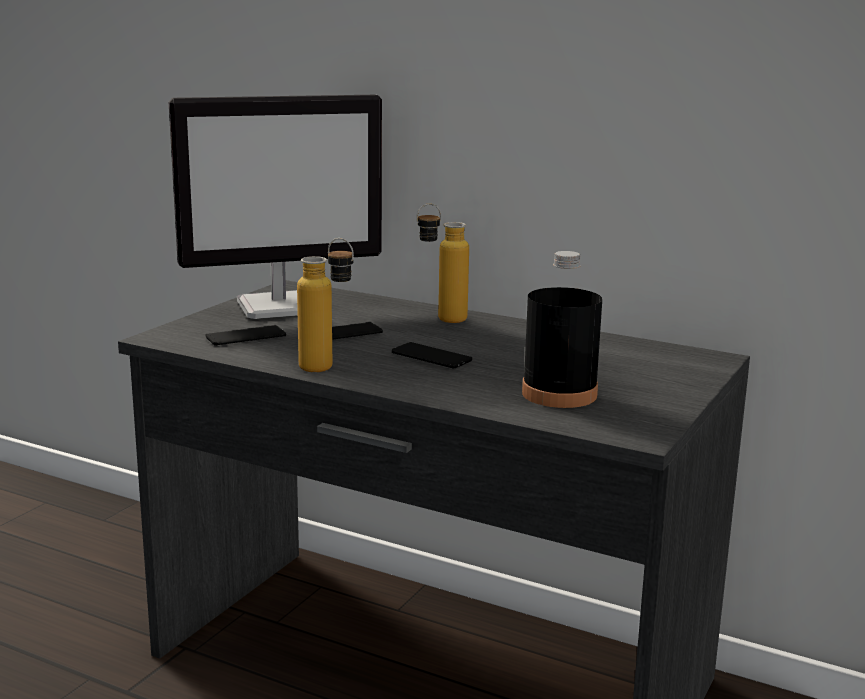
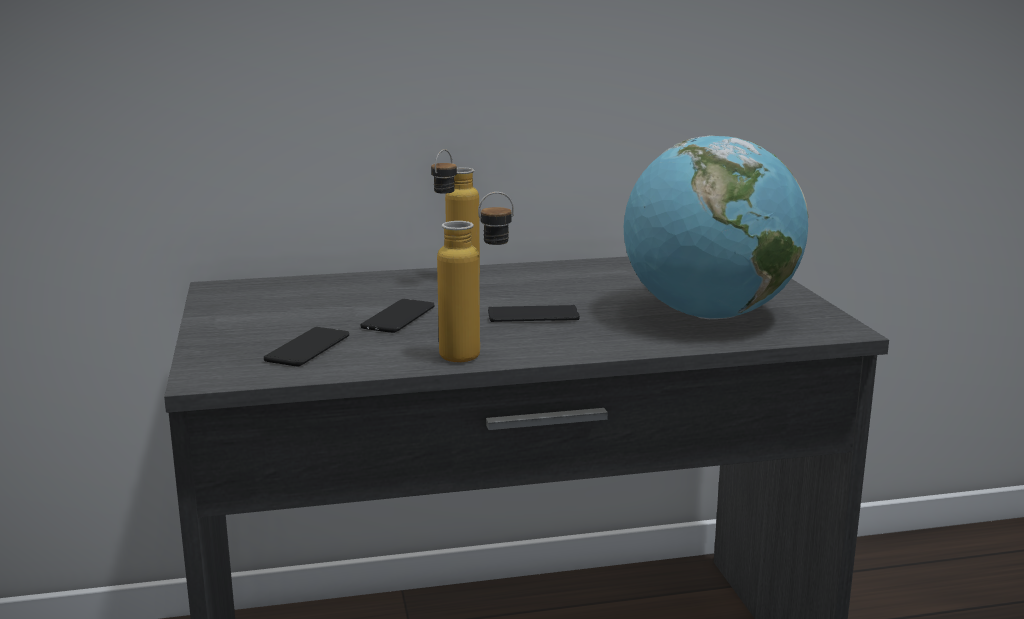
camera: 40 degrees left, 0 degrees up
(280, 307) = (264, 309): monitor -> none
(559, 394) = (708, 316): black bottle -> globe

